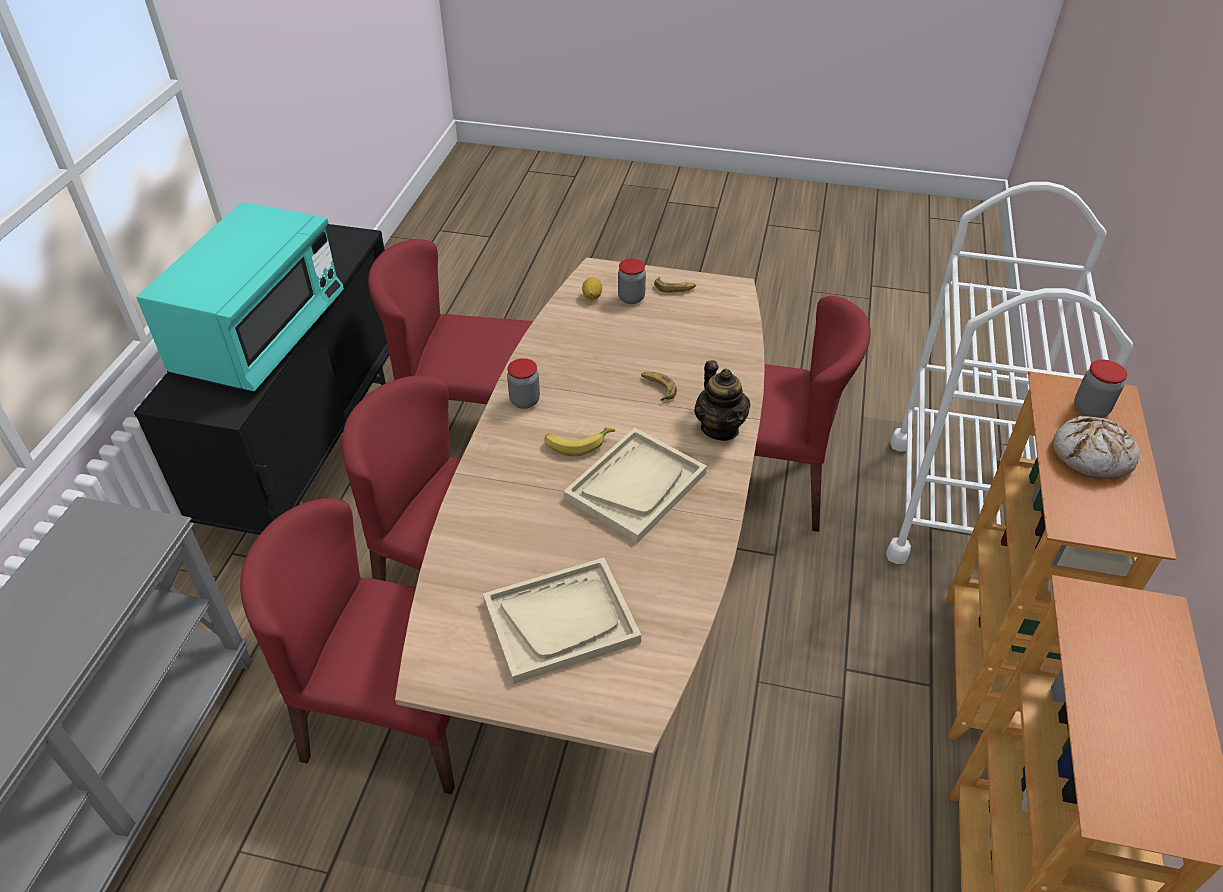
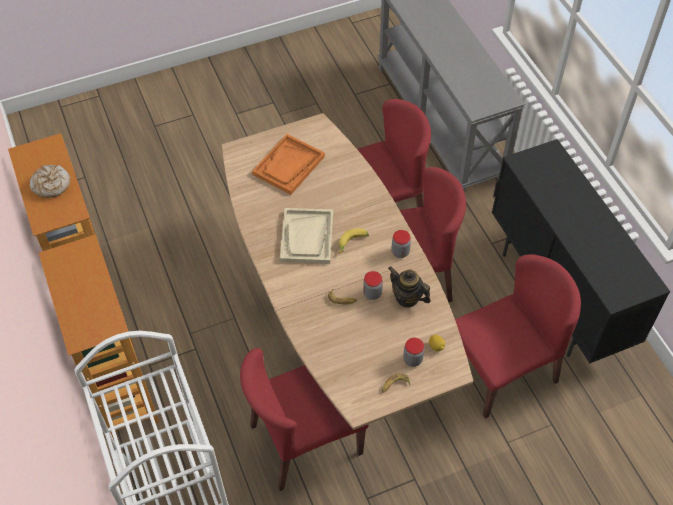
camera: 145 degrees right, 10 degrees up
(261, 337) = (563, 204): turquoise microwave -> none
(561, 621) = (288, 165): beige tray -> orange tray
(720, 428) = (291, 292): teapot -> teapot (407, 298)
(1090, 409) = (90, 322): jar -> jar (372, 293)
(1092, 456) = (84, 290): bread -> bread (51, 185)

